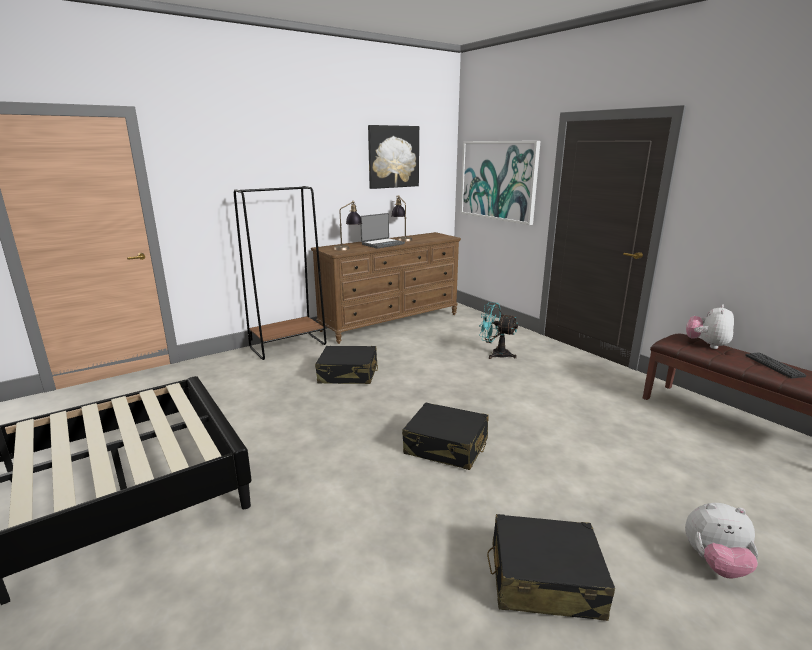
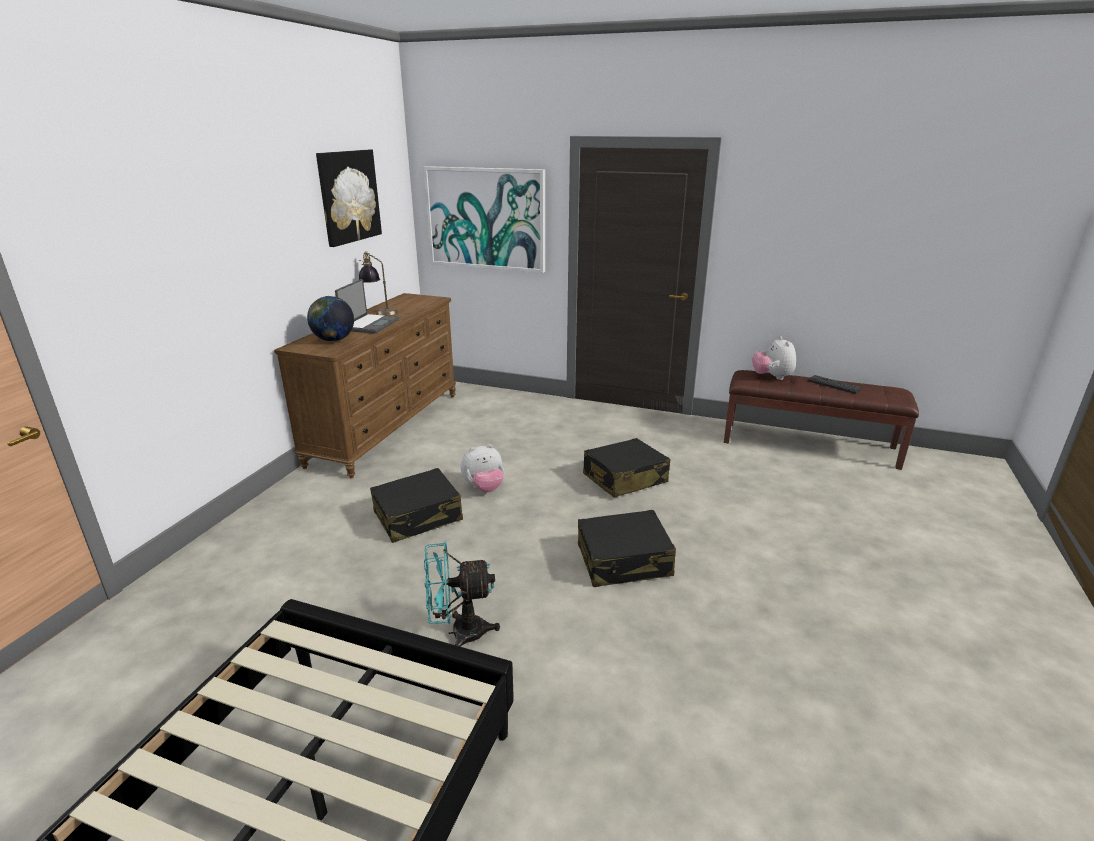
camera: 35 degrees left, 5 degrees up
(288, 346) = (283, 505): clothes rack -> none
(348, 248) = (334, 340): table lamp -> globe
(495, 354) = (553, 435): turquoise fan -> turquoise fan (459, 633)
(544, 580) = (830, 647): black suitcase -> black suitcase (624, 479)
(715, 563) = (904, 571): plush toy -> plush toy (484, 488)

